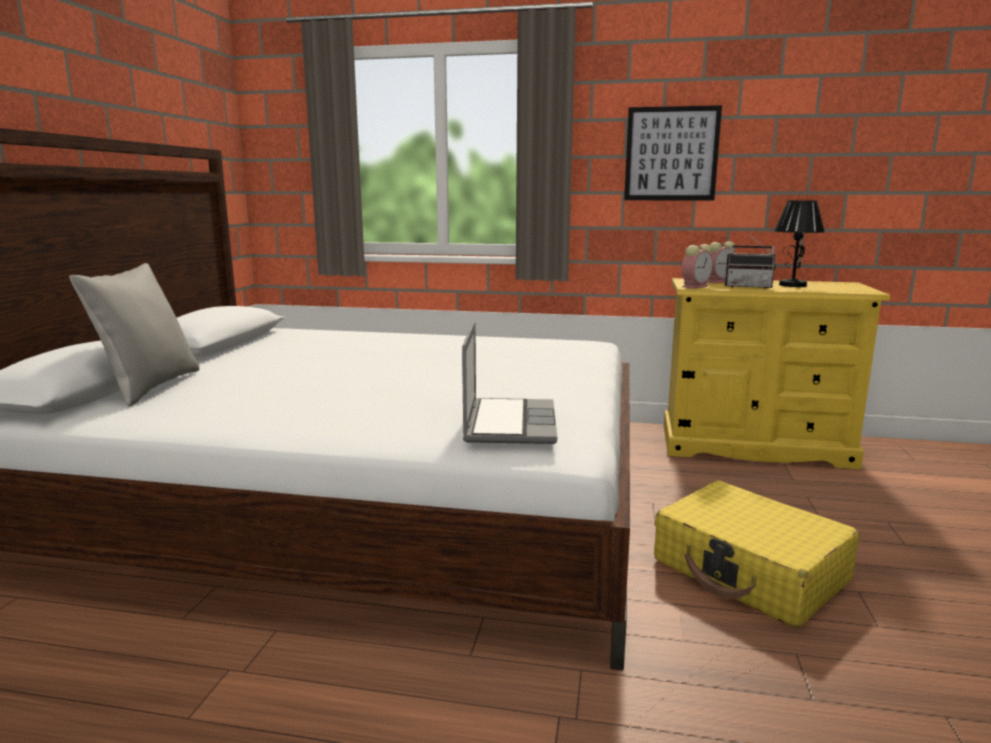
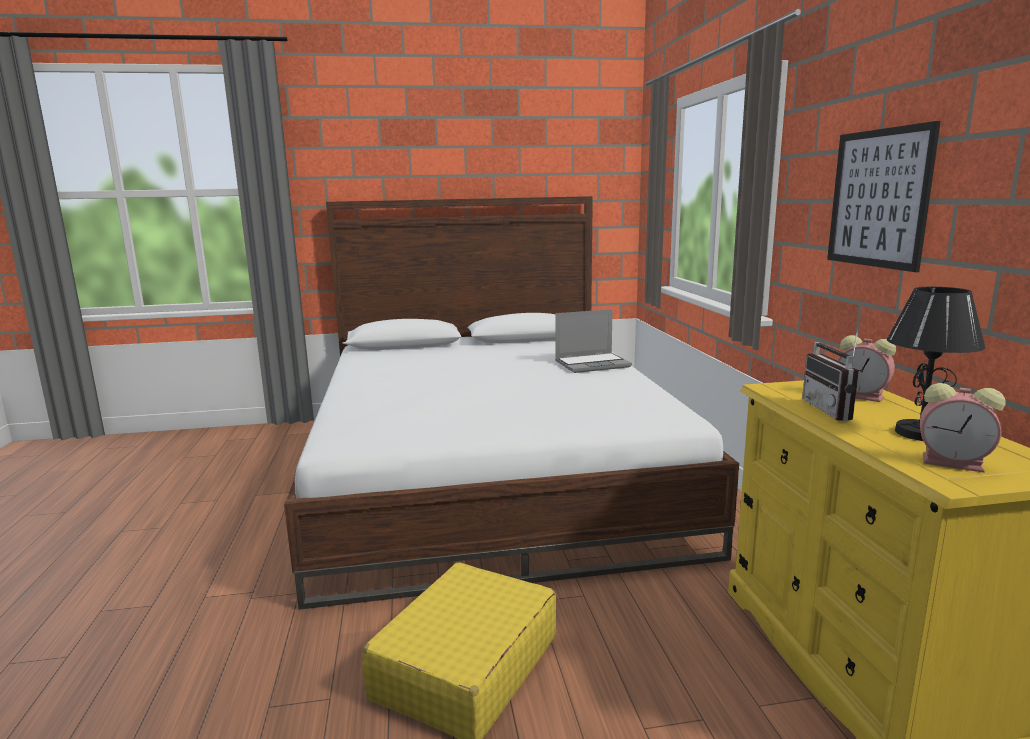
camera: 70 degrees right, 0 degrees up
(149, 387) = (415, 350): grey pillow -> none
(508, 423) = (371, 423): laptop -> laptop (593, 364)
(695, 286) = (780, 389): alarm clock -> alarm clock (955, 463)

